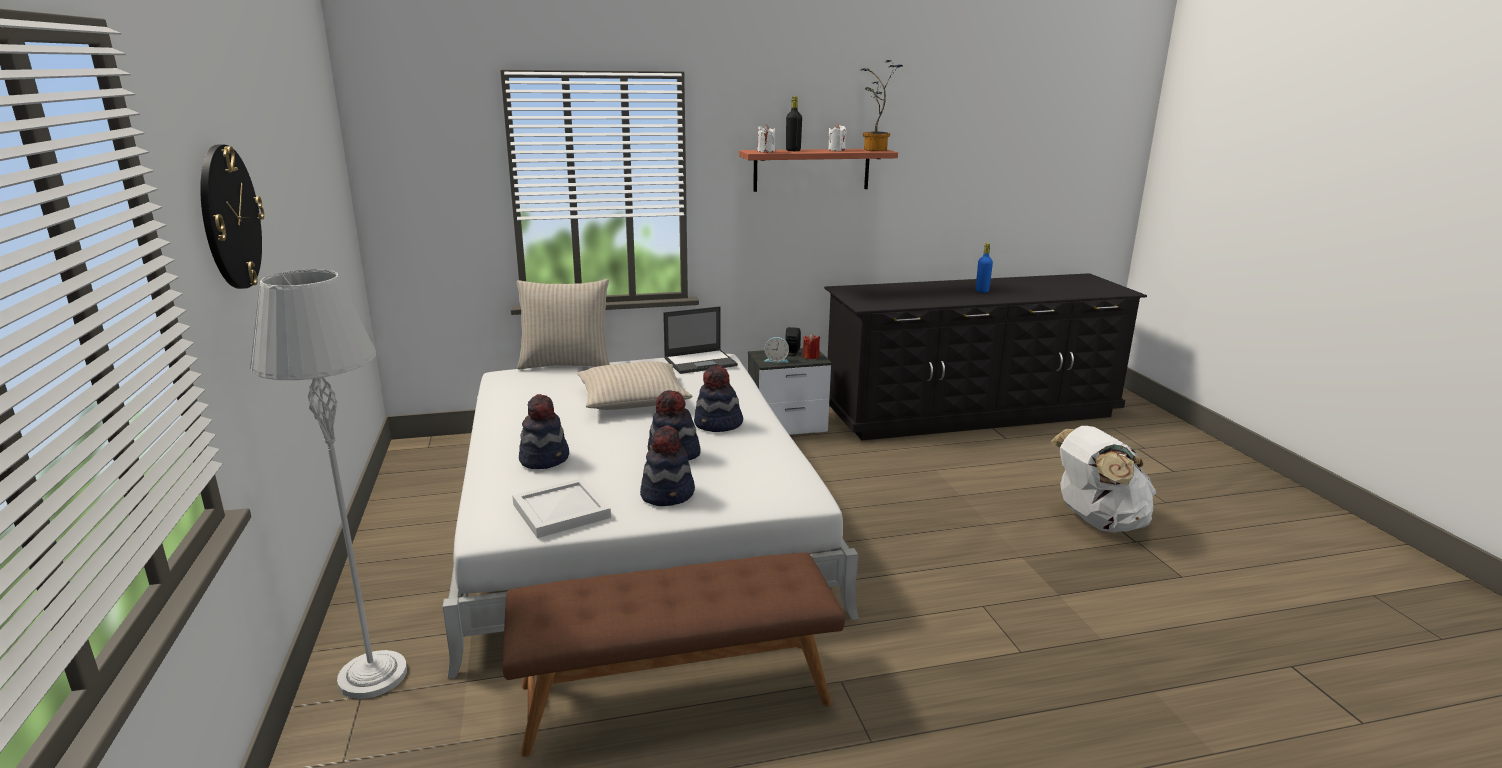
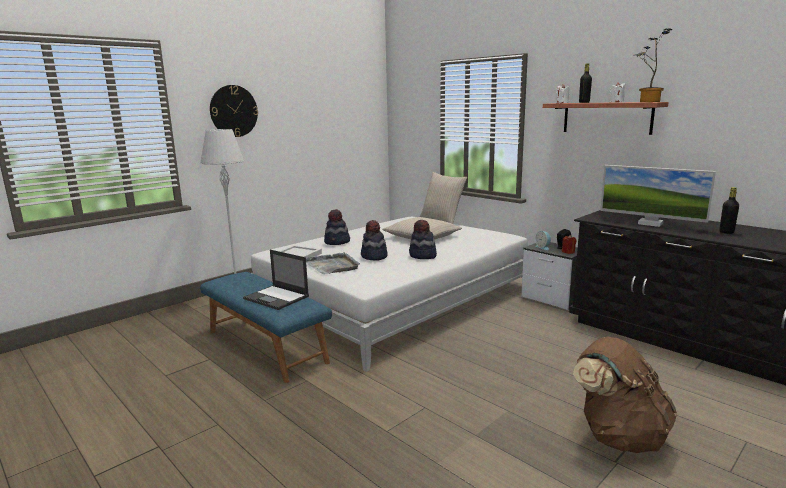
camera: 60 degrees right, 5 degrees down
(668, 494) = (333, 265): hat -> grey tray
(675, 692) = (267, 346): brown bench -> blue bench
(701, 362) = (492, 234): laptop -> laptop (277, 297)
(918, 297) = (650, 223): none -> monitor
(982, 291) = (726, 232): blue bottle -> black bottle
(1096, 522) = (618, 436): white backpack -> brown backpack

